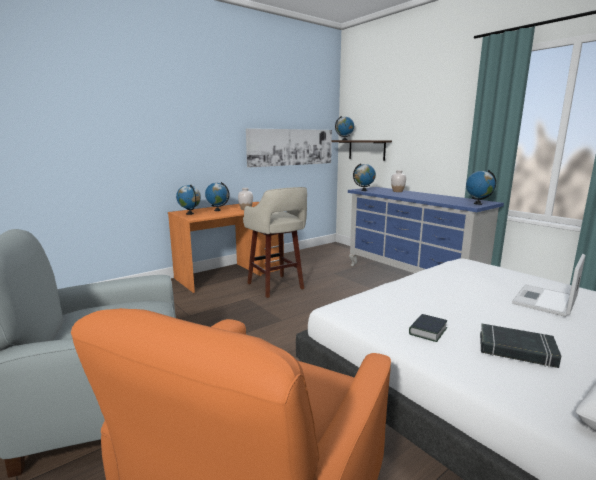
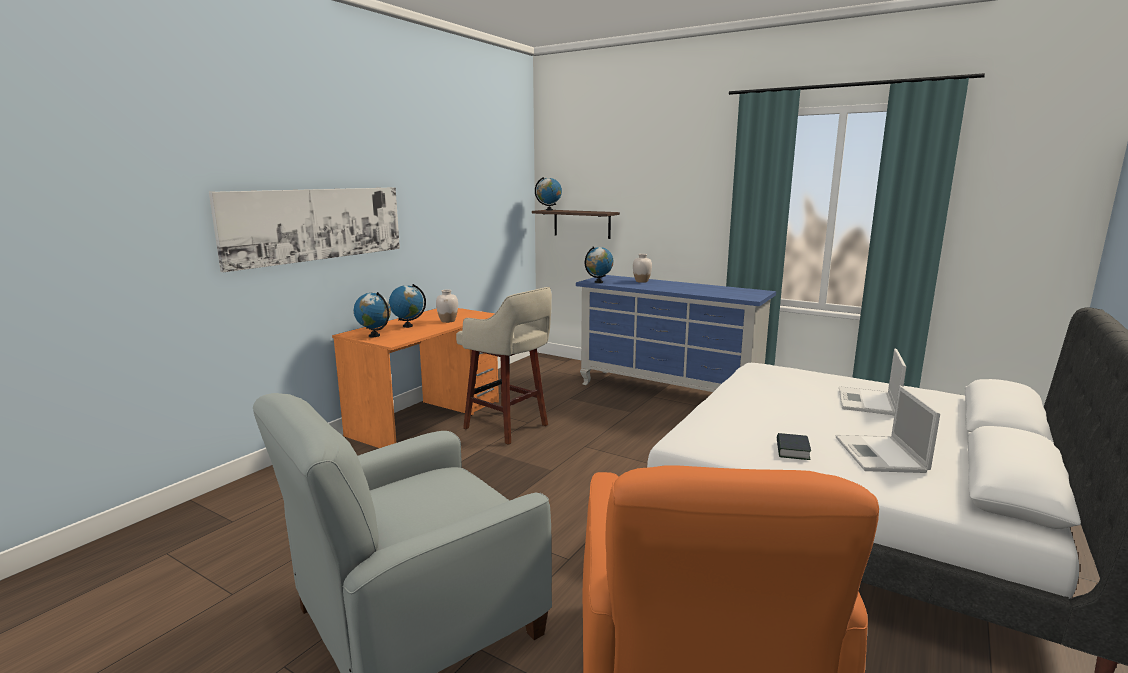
camera: 20 degrees left, 0 degrees up
(291, 147) = (482, 223): picture -> picture (317, 224)
(477, 204) = (753, 295): globe -> none
(516, 350) = (881, 455): black book -> laptop

